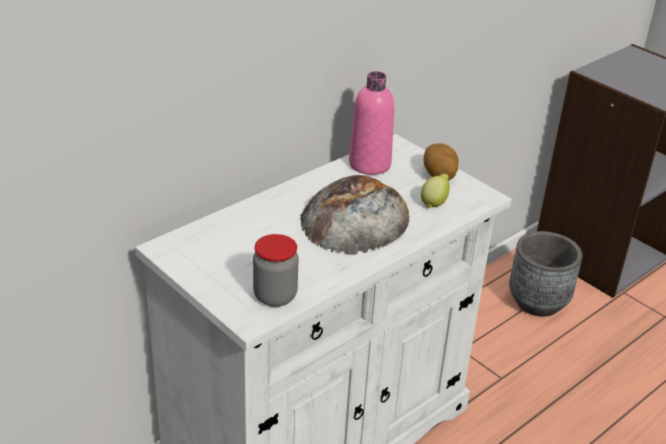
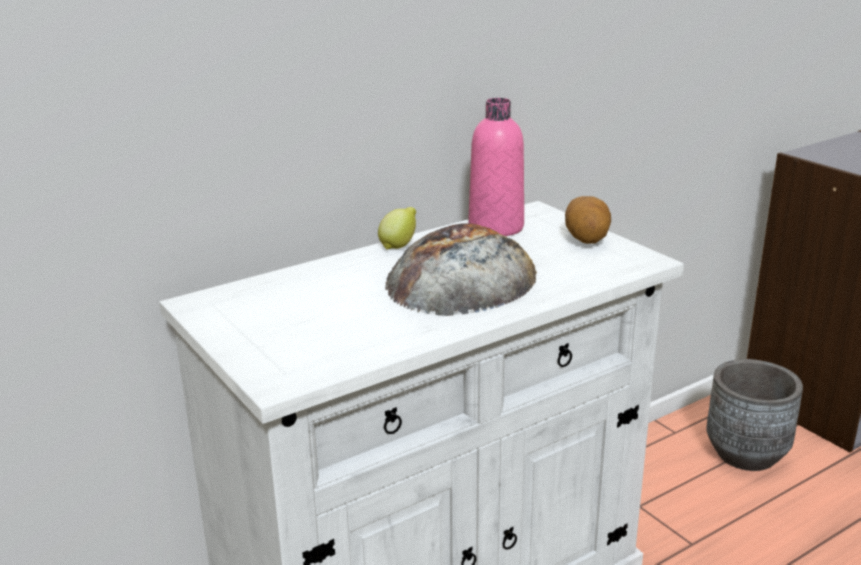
camera: 10 degrees right, 10 degrees down
(275, 296) = (323, 357): jar -> none
(434, 203) = (574, 265): lemon -> lemon (399, 245)

